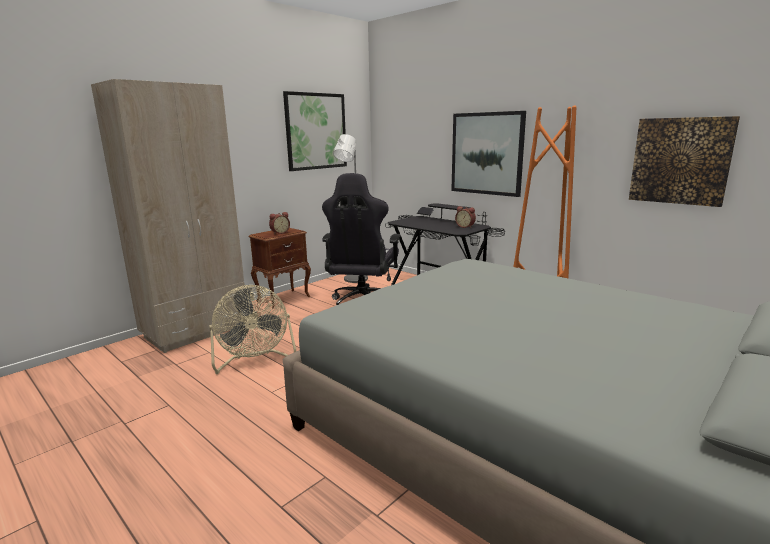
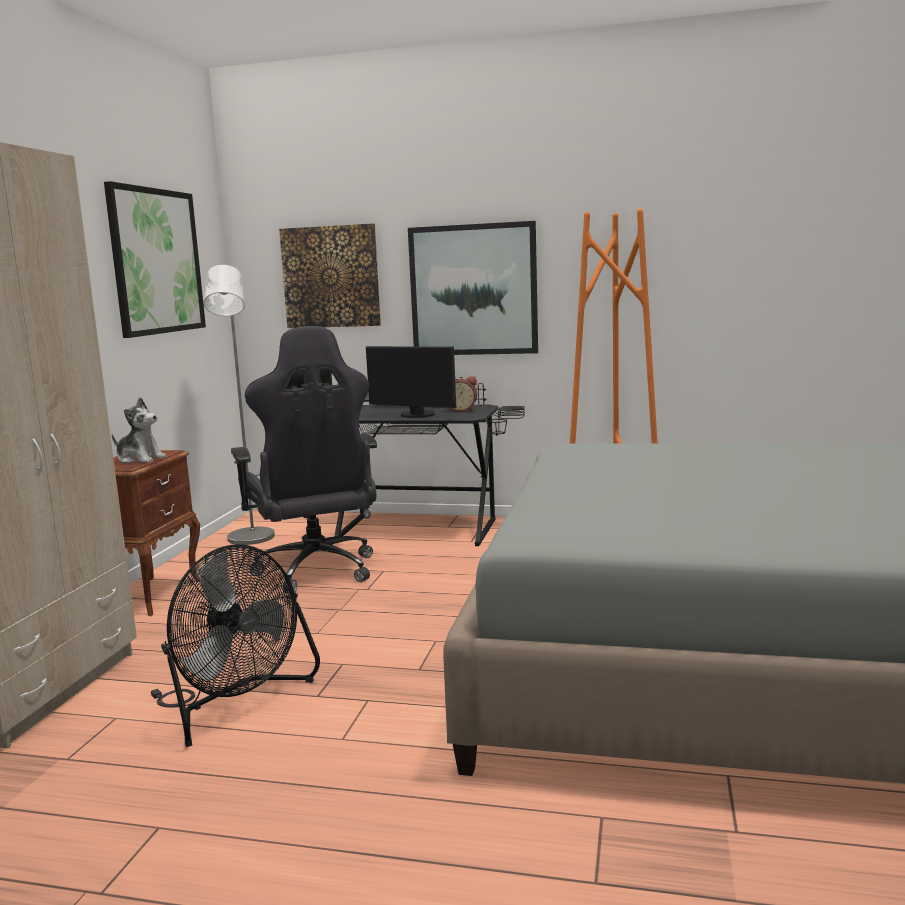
camera: 30 degrees left, 5 degrees down
(251, 360) = (230, 704): beige fan -> black fan
(279, 233) = (140, 459): alarm clock -> plush toy
(435, 227) = (416, 415): none -> monitor
(680, 161) = (762, 282): picture -> picture (331, 277)

